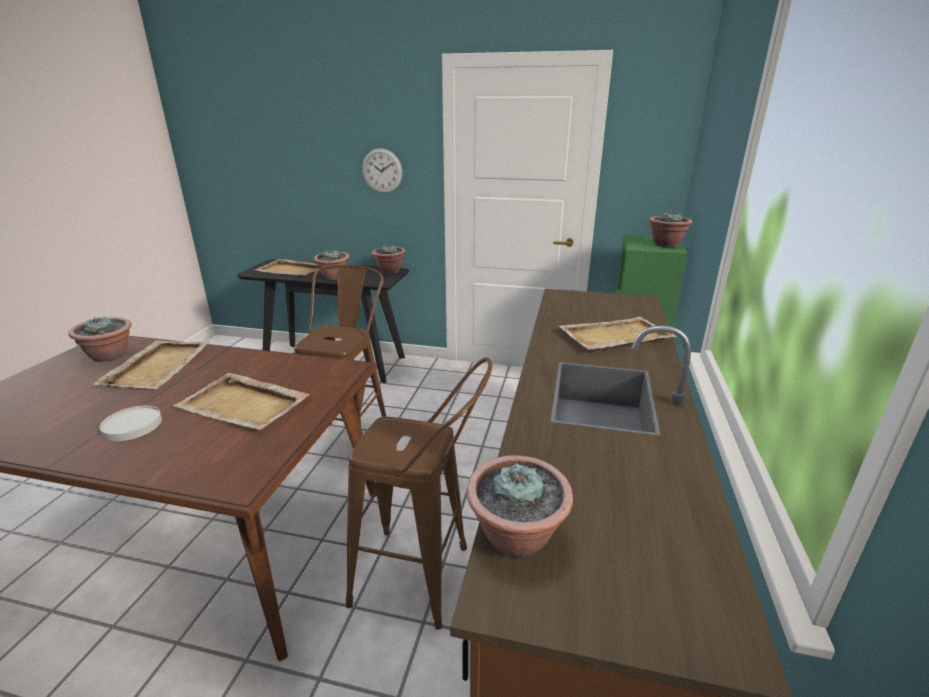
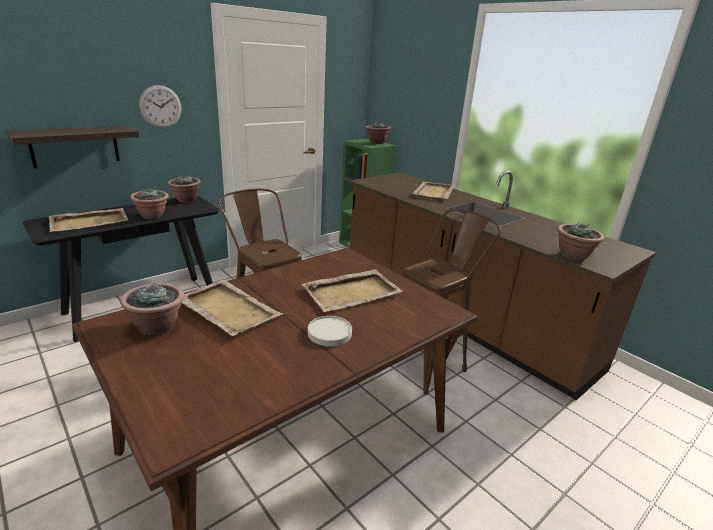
camera: 55 degrees left, 0 degrees up
(309, 202) = (75, 146): none -> shelf

